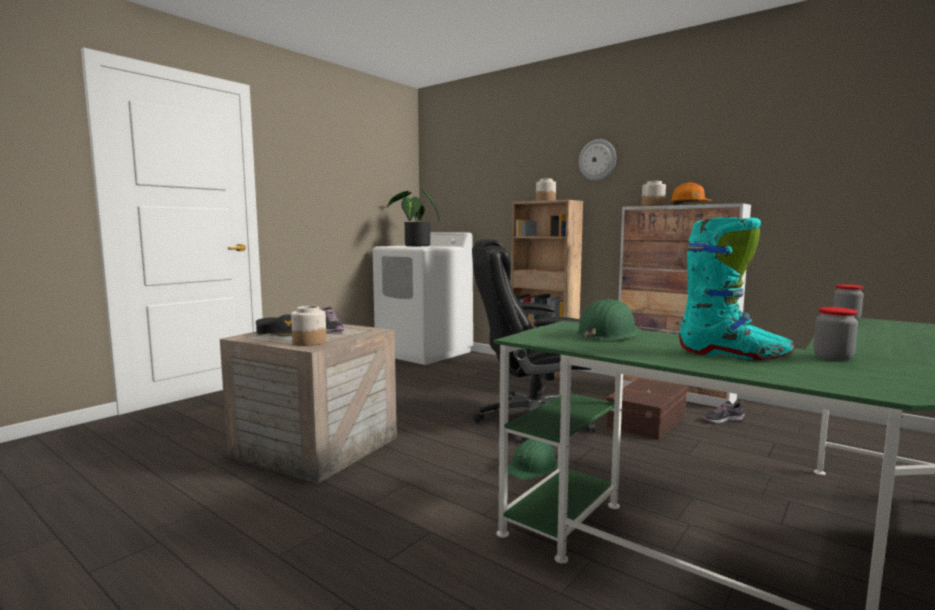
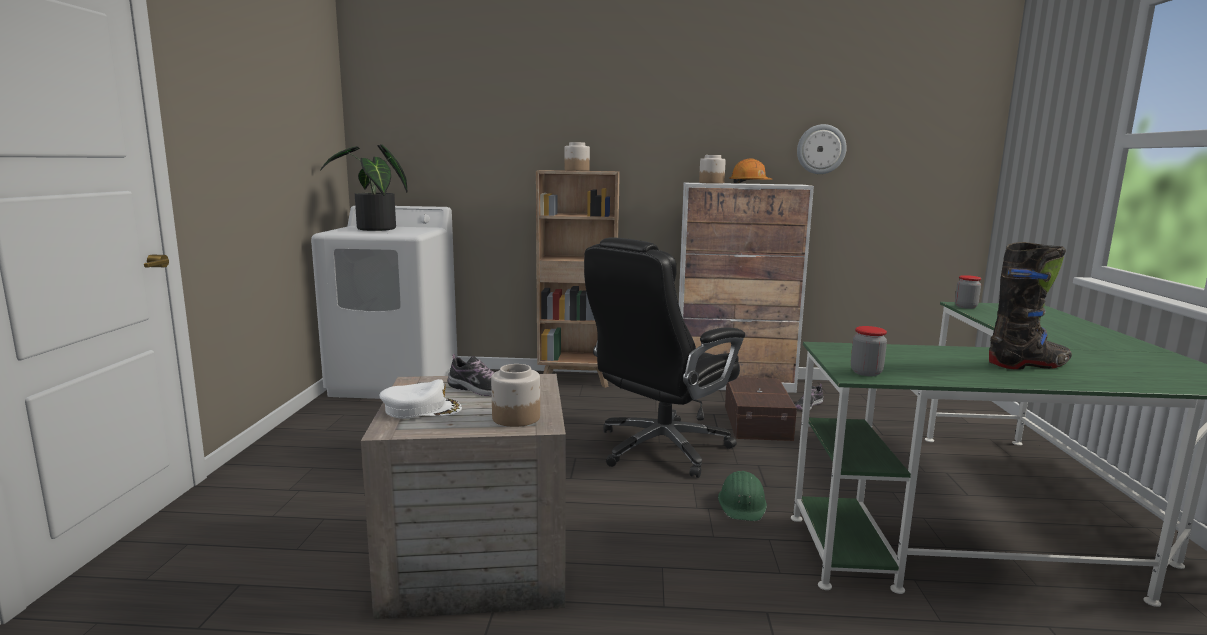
camera: 35 degrees left, 5 degrees up
(279, 332) = (421, 409): black cap -> white cap
(597, 160) = (634, 122): wall clock -> wall clock (821, 149)
(608, 334) = (894, 356): green hard hat -> none
(733, 355) = (1028, 365): turquoise boot -> black boot
(832, 358) = (1075, 355): jar -> jar (866, 372)

